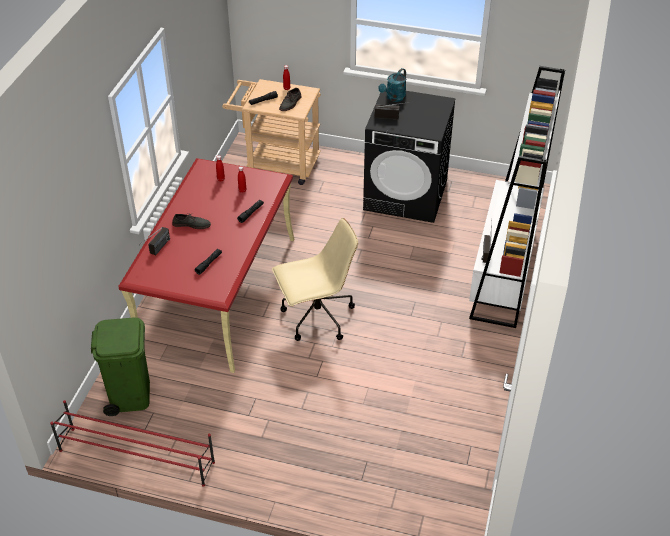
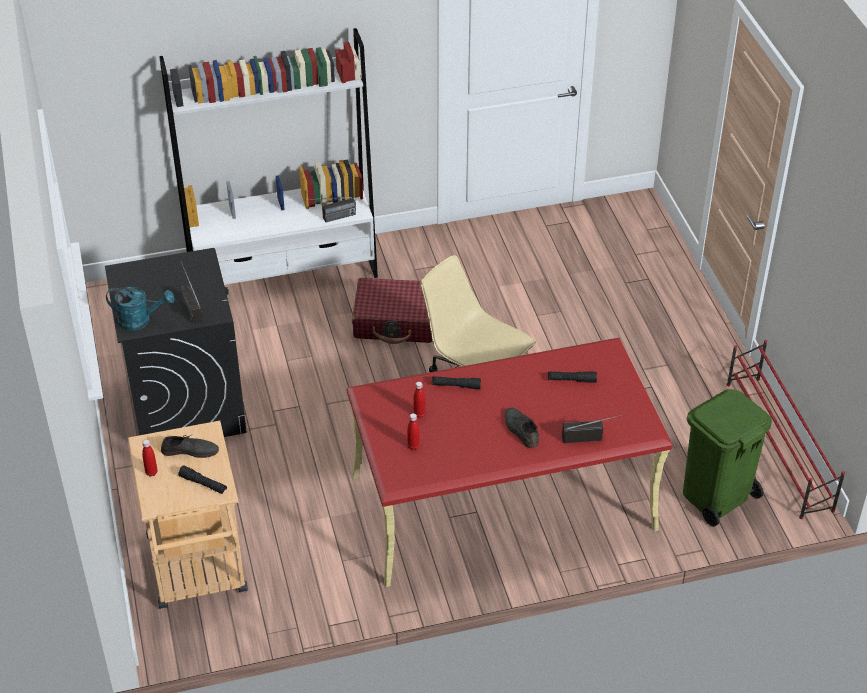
camera: 120 degrees left, 0 degrees up
(415, 310) = (395, 321): none -> red suitcase

